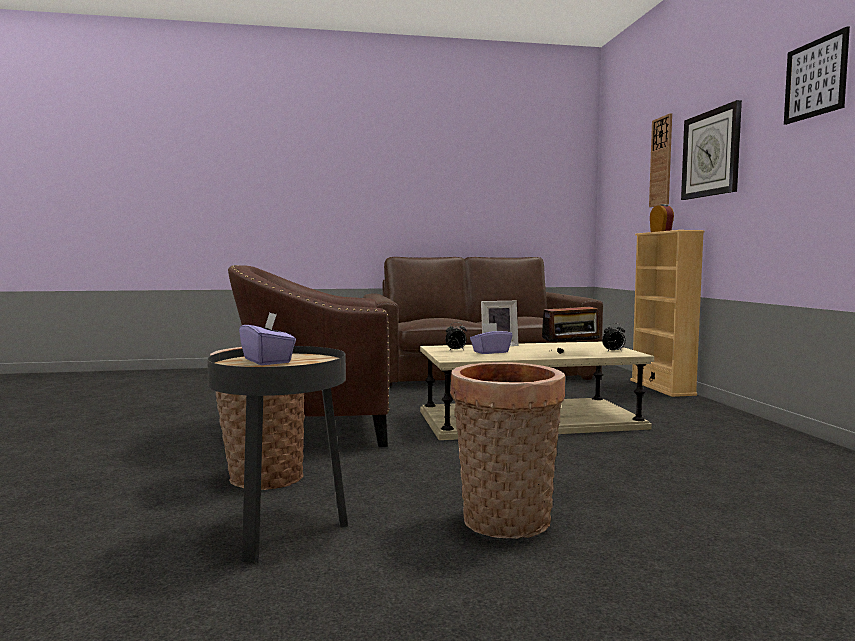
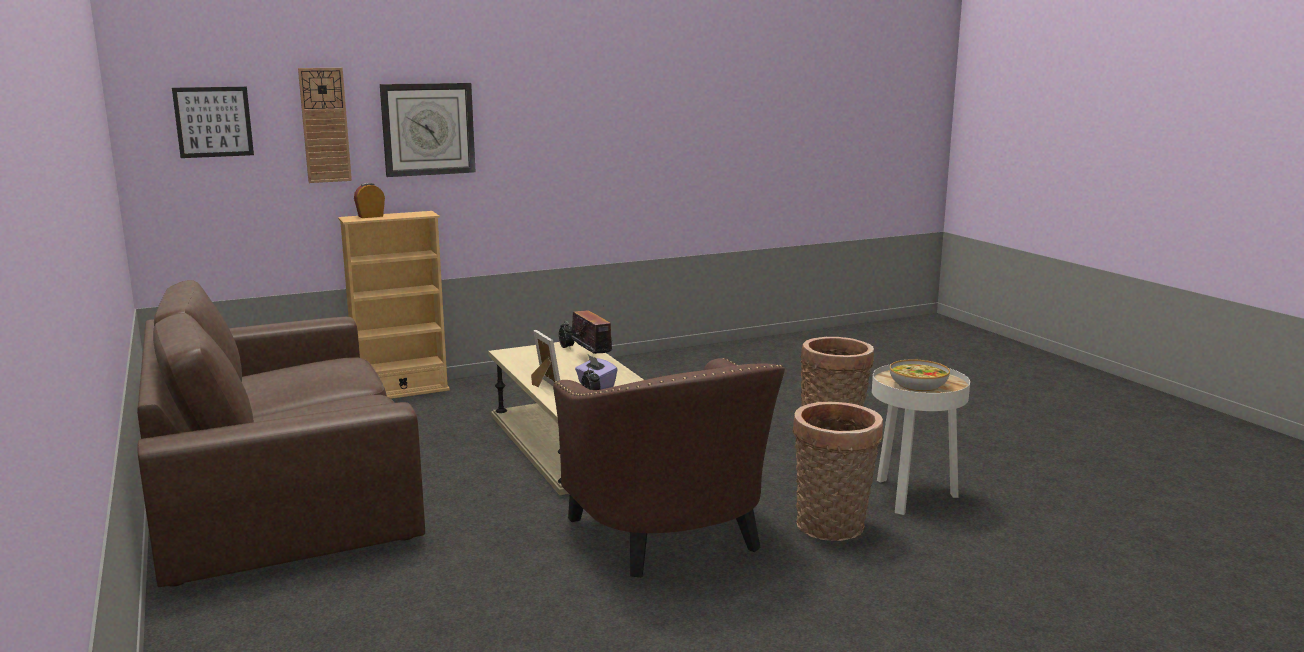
camera: 105 degrees left, 10 degrees up
(268, 361) = (918, 386): purple tissue box -> bowl
(281, 531) = (912, 496): black side table -> white side table
(815, 78) = (557, 86): picture -> picture (213, 122)

